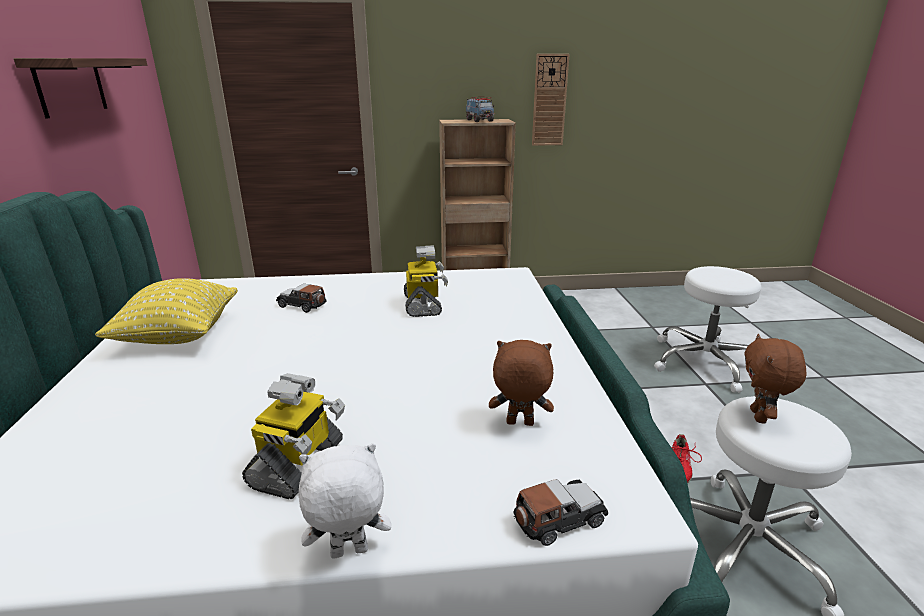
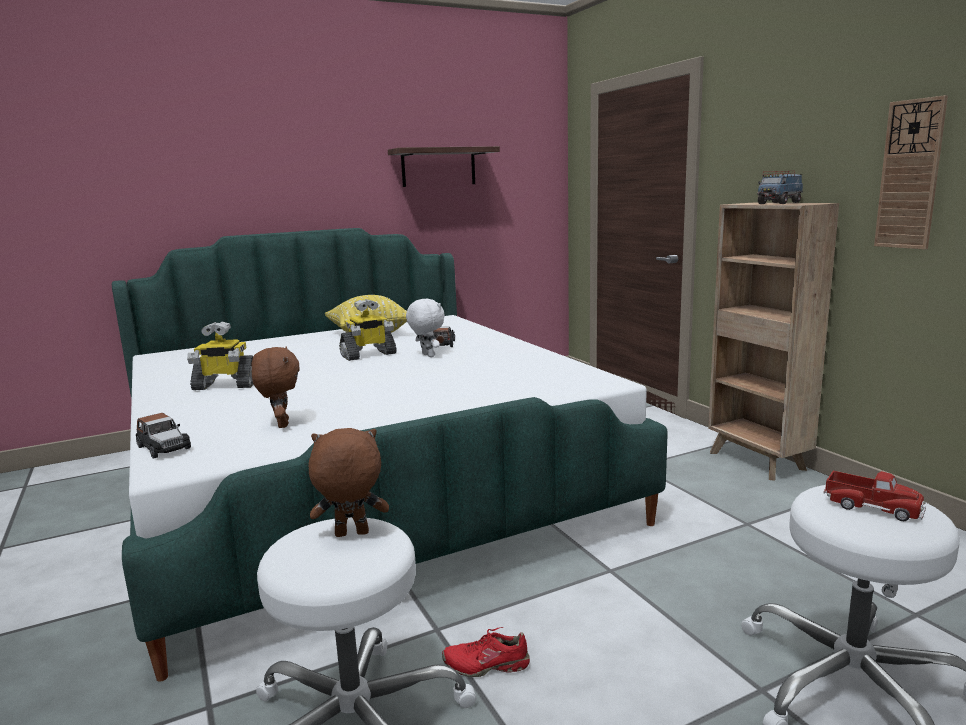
camera: 70 degrees right, 10 degrees down
(349, 554) = (145, 408): white plush toy -> white plush toy (427, 355)
(423, 305) = (480, 369): toy robot -> toy robot (368, 355)
(719, 275) = (872, 506): none -> toy truck

